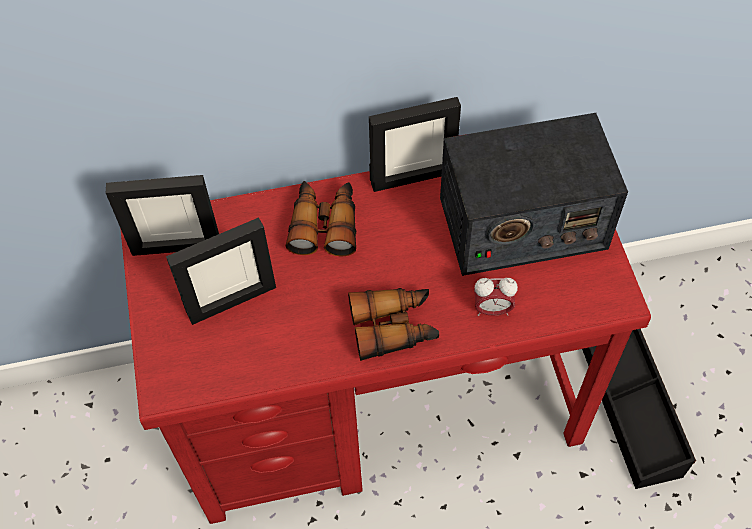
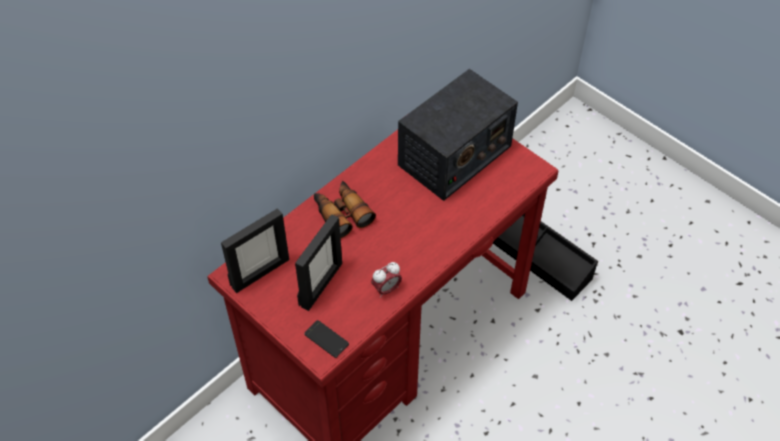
camera: 35 degrees left, 5 degrees down
(184, 373) = (326, 339): none -> phone
(394, 327) = (428, 248): binoculars -> none
(412, 176) = (372, 161): picture frame -> none
(492, 309) = (474, 210): alarm clock -> alarm clock (386, 289)

